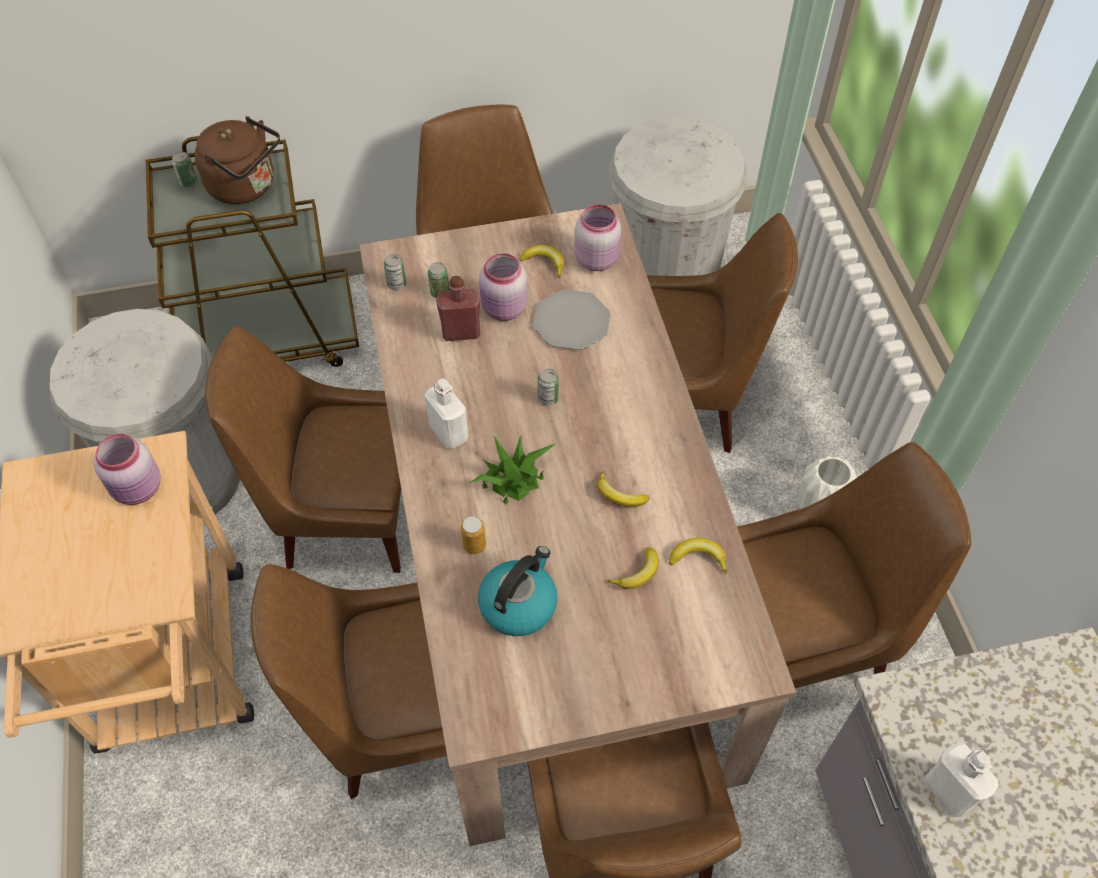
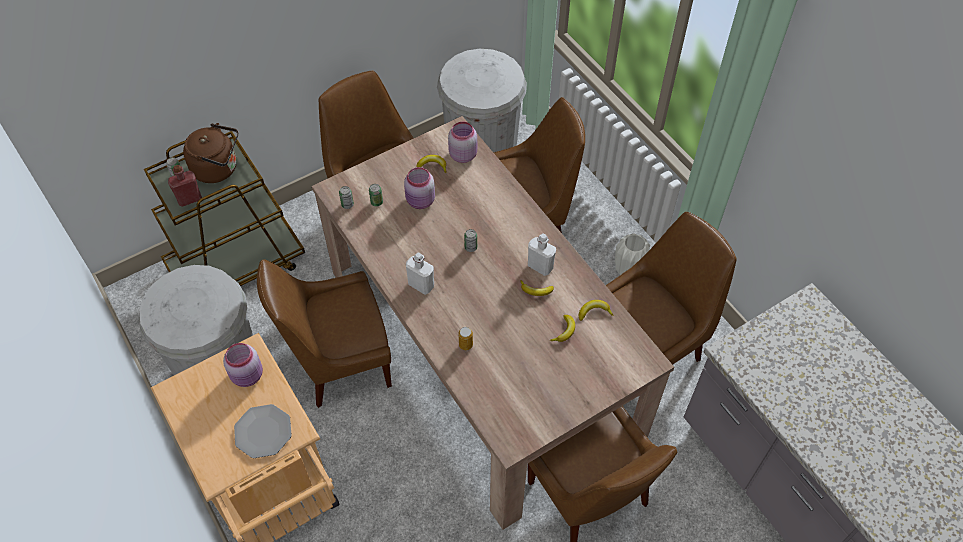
camera: 20 degrees left, 0 degrees up
(395, 719) = (427, 473): brown chair -> none
(461, 332) = (401, 223): red bottle -> red bottle (189, 199)
(512, 479) = (470, 300): potted plant -> none
(518, 604) = (505, 369): kettle -> none
(571, 321) = (464, 197): plate -> plate (263, 432)
(948, 791) = (771, 390): white bottle -> white bottle (540, 266)

